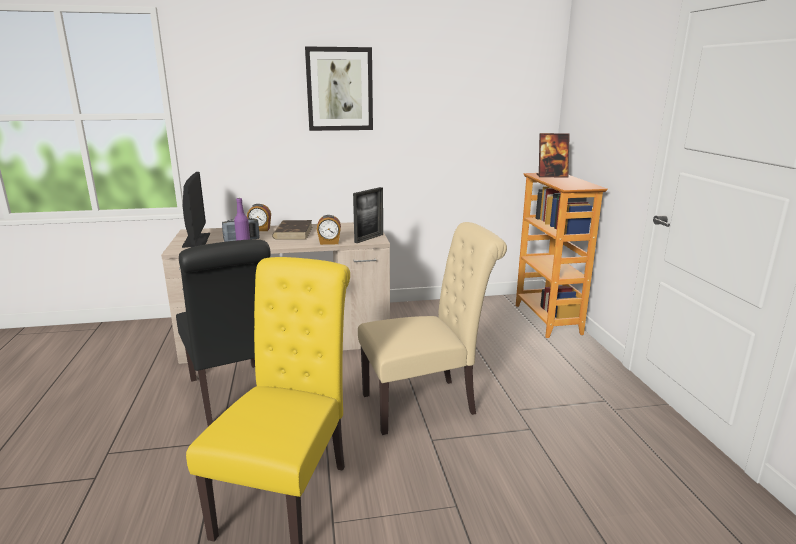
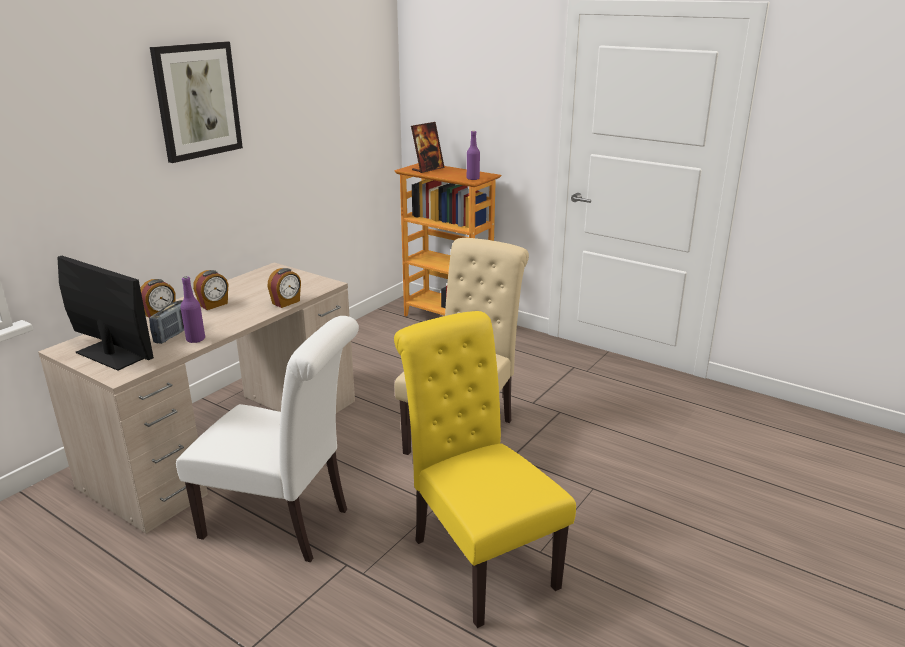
camera: 45 degrees left, 5 degrees up
(234, 397) = (284, 524): black chair -> white chair
(293, 232) = (214, 305): brown book -> alarm clock
(369, 238) = (315, 284): picture frame -> none
(571, 186) = (473, 178): none -> purple bottle

